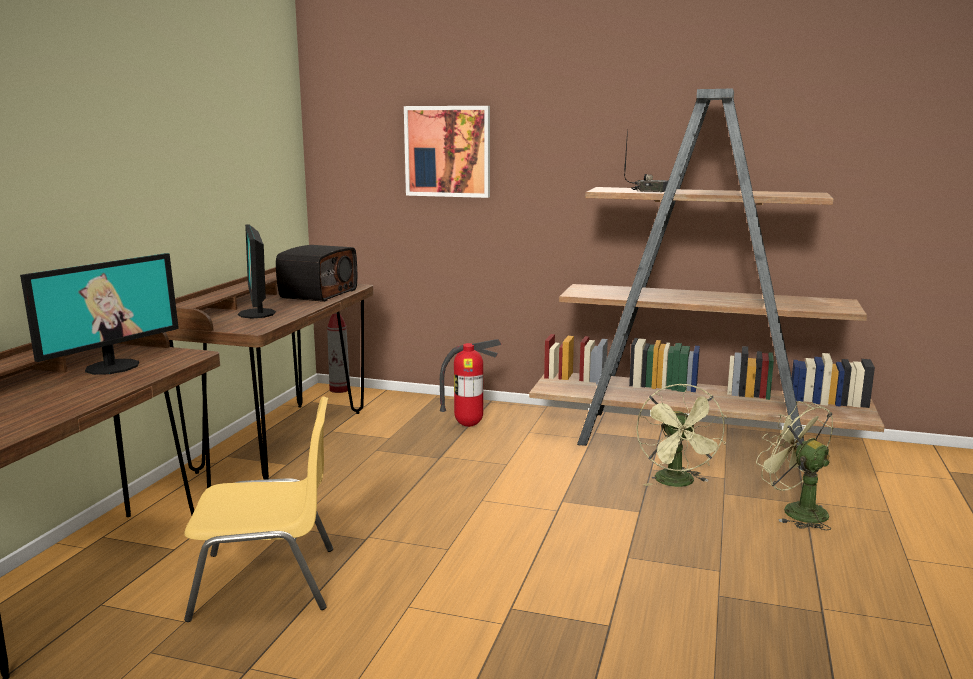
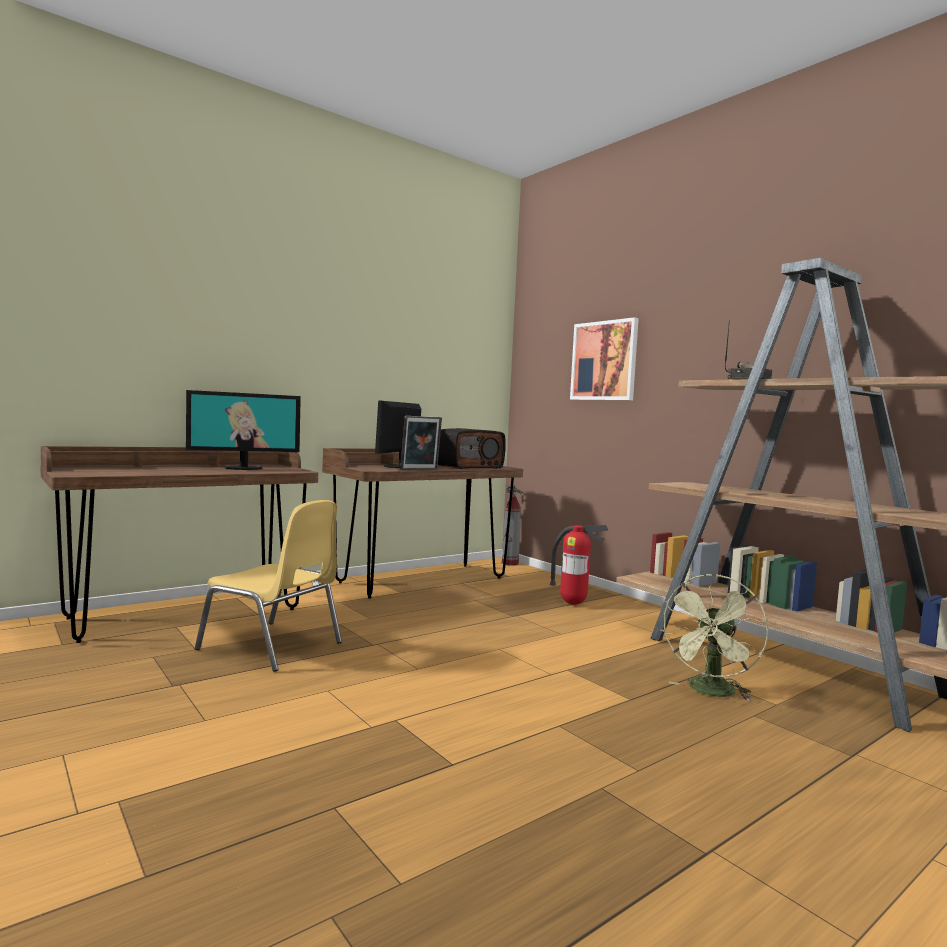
camera: 35 degrees right, 10 degrees down
(297, 315) = (420, 469): none -> picture frame
(795, 510) = (827, 757): green fan -> none

